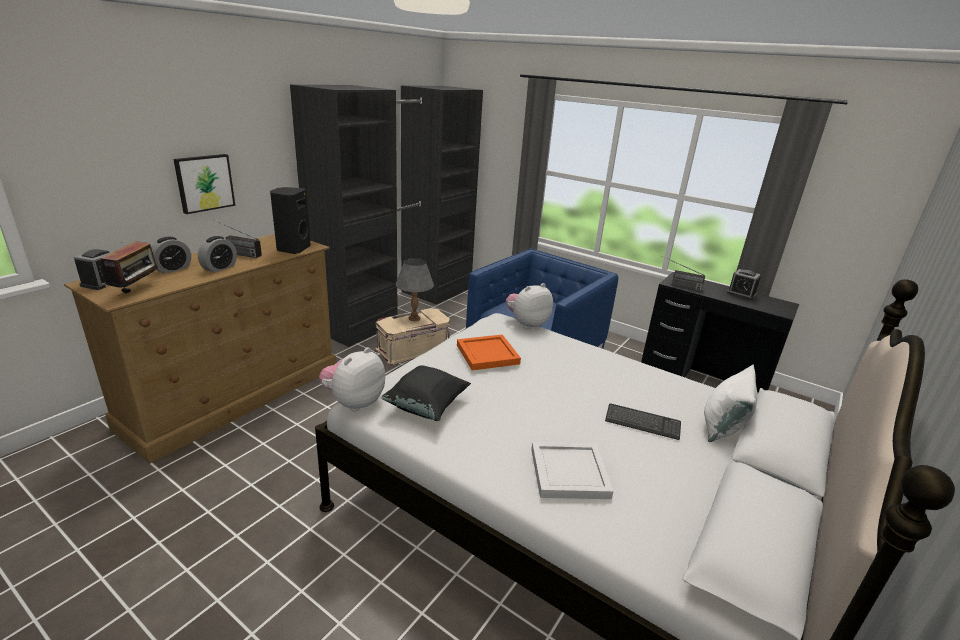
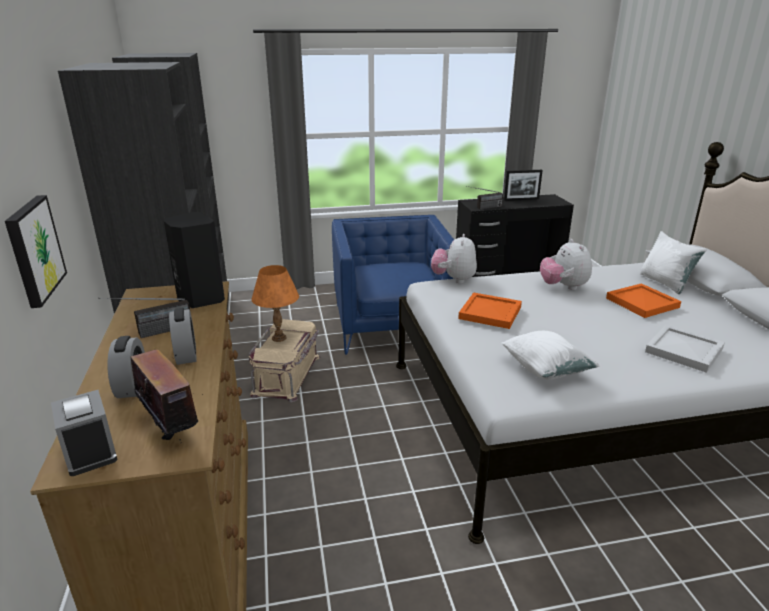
camera: 45 degrees left, 0 degrees up
(354, 402) = (502, 402): plush toy -> plush toy (563, 287)
(414, 318) = (279, 338): grey table lamp -> orange table lamp
(426, 407) = (545, 370): black pillow -> white pillow
(642, 423) = (642, 302): keyboard -> orange tray
(741, 294) = (521, 199): alarm clock -> picture frame

